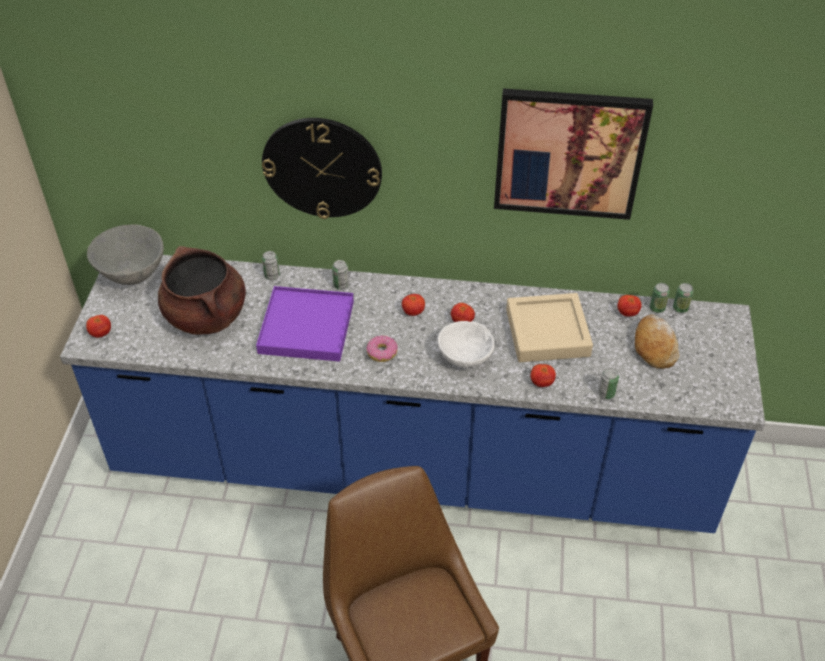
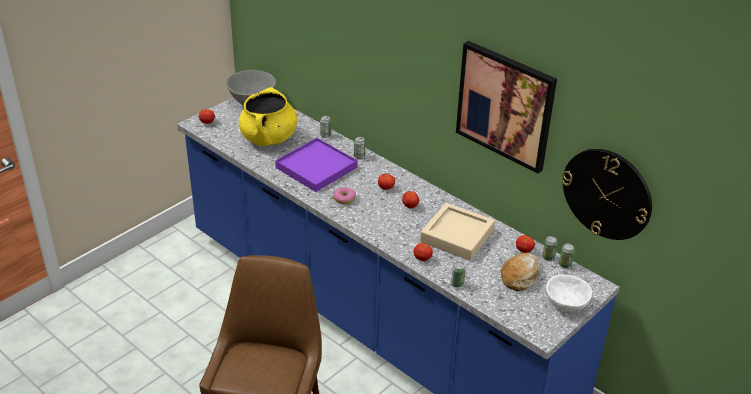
camera: 35 degrees right, 10 degrees down
(206, 316) = (269, 138): brown cooking pot -> yellow cooking pot
(322, 167) = (367, 67): wall clock -> wall clock (607, 193)
(466, 357) = (391, 224): white bowl -> white bowl (567, 305)

